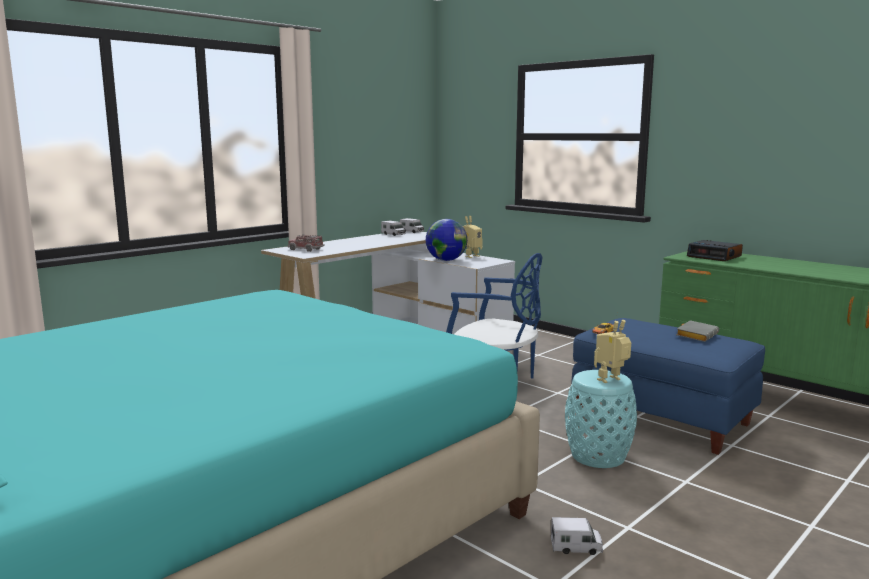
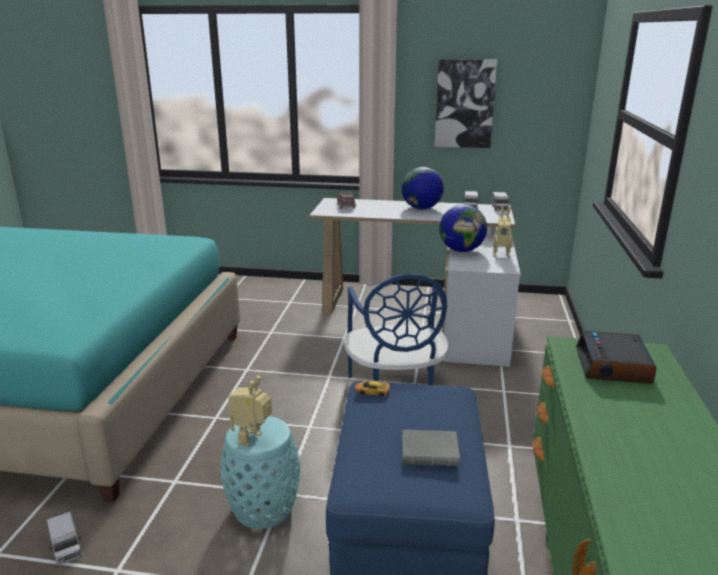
camera: 55 degrees right, 10 degrees up
(359, 143) = (464, 104): none -> picture
(366, 240) = (421, 208): none -> globe
(611, 380) = (253, 440): toy robot -> toy robot turned 90 degrees counterclockwise

